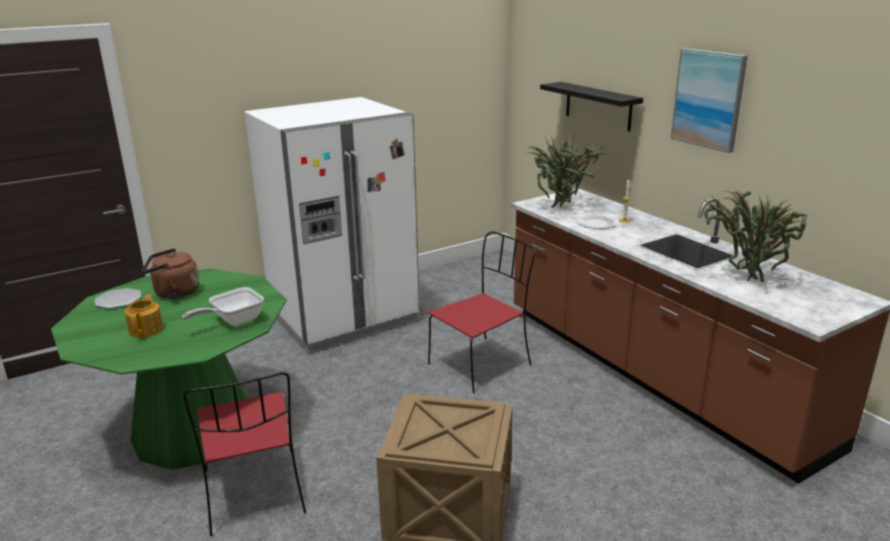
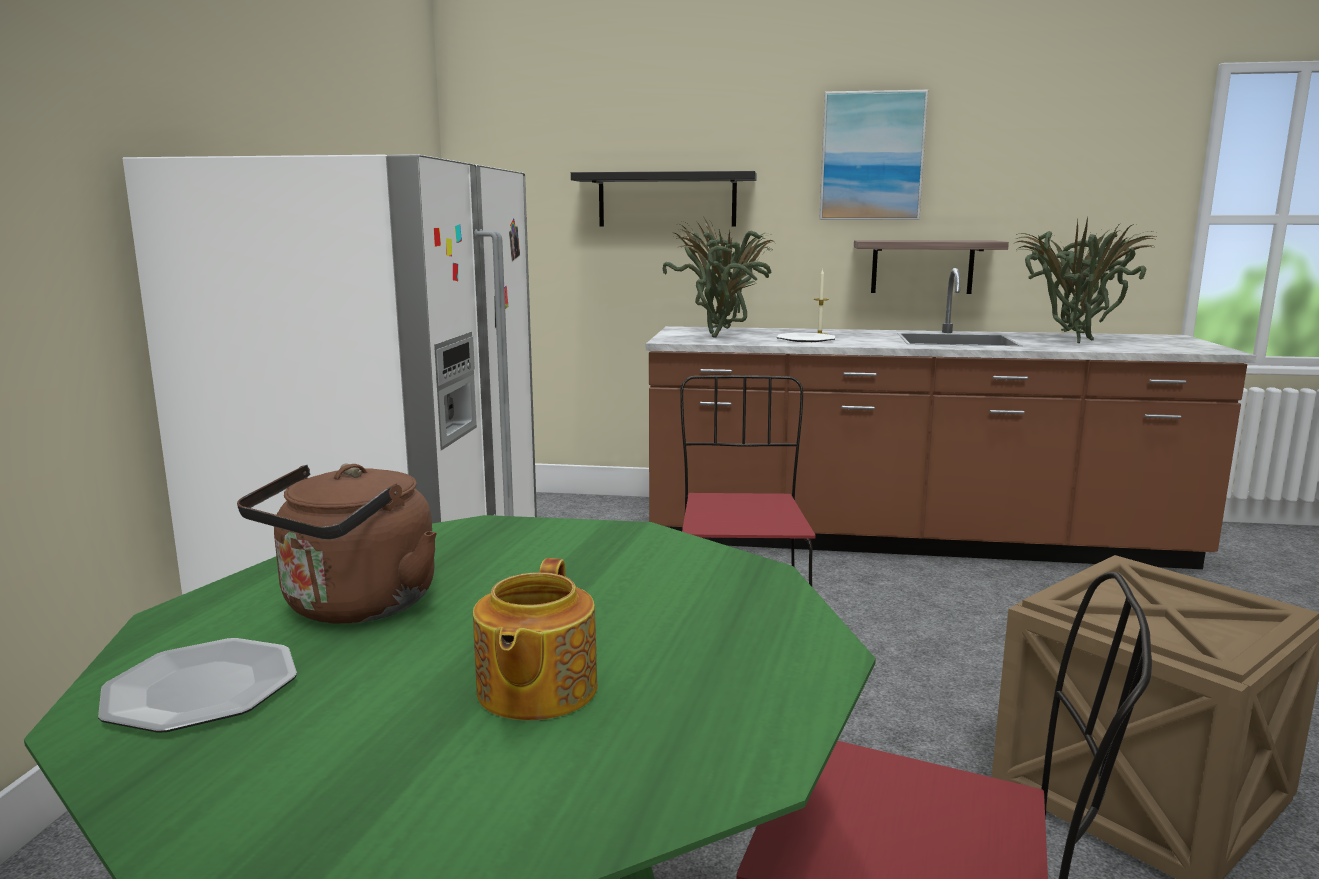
camera: 50 degrees left, 10 degrees down
(147, 330) = (534, 690): teapot -> teapot turned 120 degrees counterclockwise
(233, 321) = (679, 583): frying pan -> none
(732, 187) = (922, 267): none -> shelf

